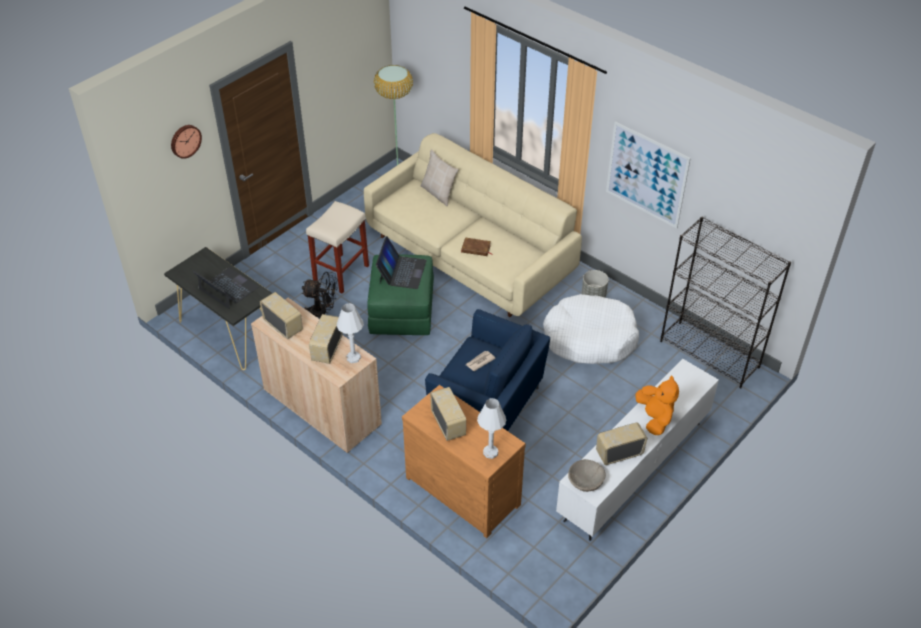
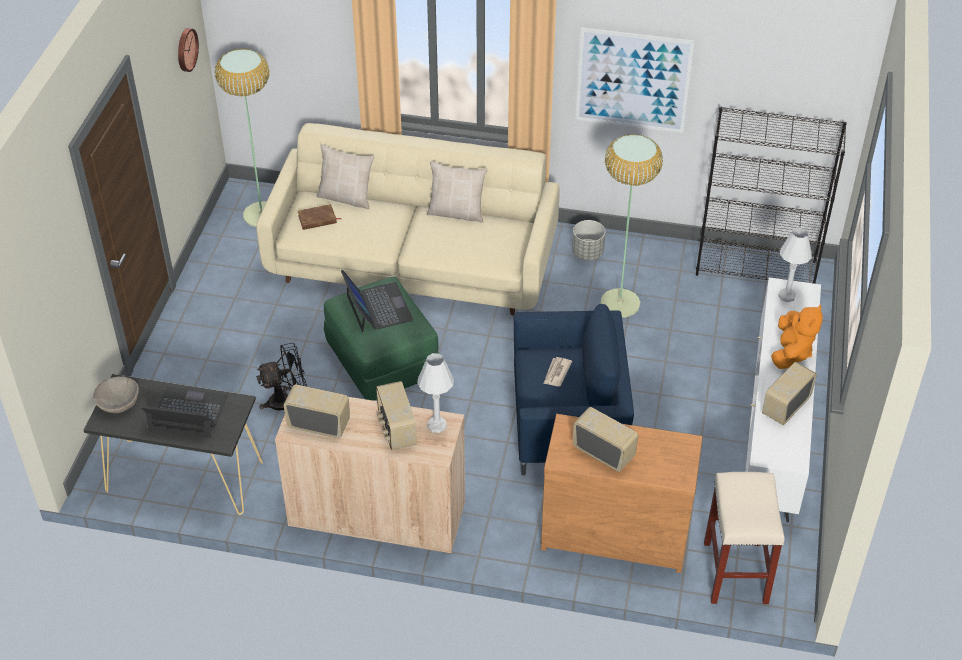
camera: 30 degrees left, 0 degrees up
(185, 140) = (59, 234): wall clock -> wall clock (185, 49)
(341, 274) = (271, 346): beige stool -> beige stool (736, 573)
(476, 249) = (444, 246): brown book -> brown book (317, 219)
(490, 452) = (674, 463): white table lamp -> white table lamp (787, 296)
(502, 230) = (457, 212): none -> beige pillow
(585, 480) = (775, 451): beige bowl -> beige bowl (118, 402)
(589, 338) = (620, 303): white dog bed -> floor lamp
(655, 418) = (791, 353): orange plush toy -> orange plush toy turned 60 degrees clockwise

